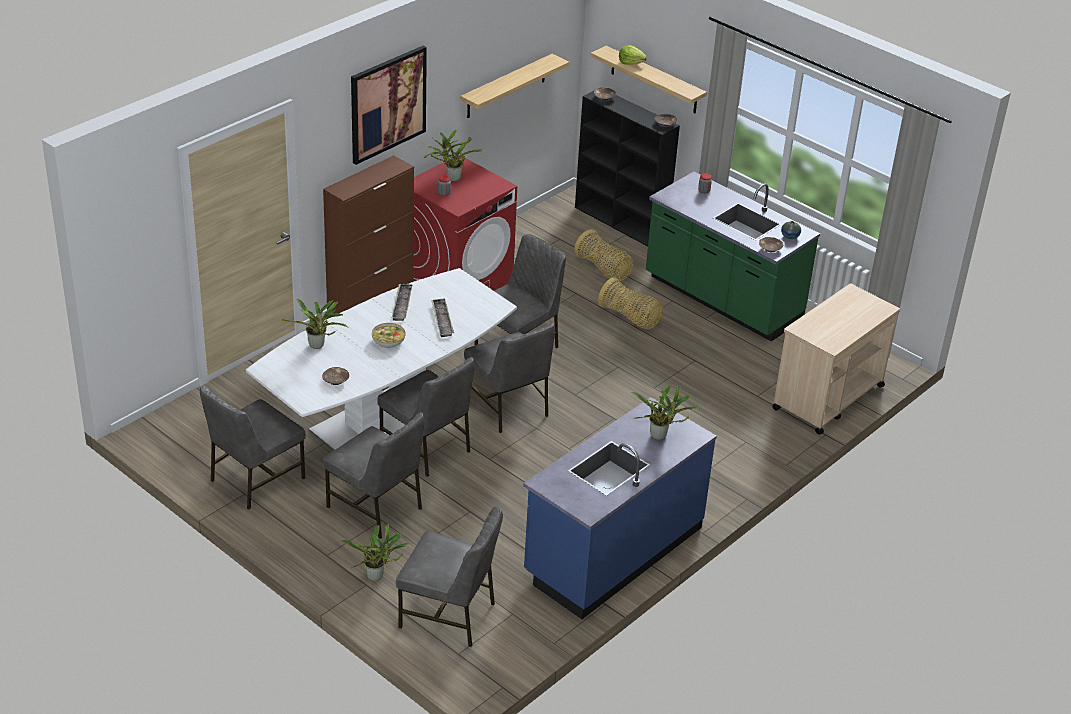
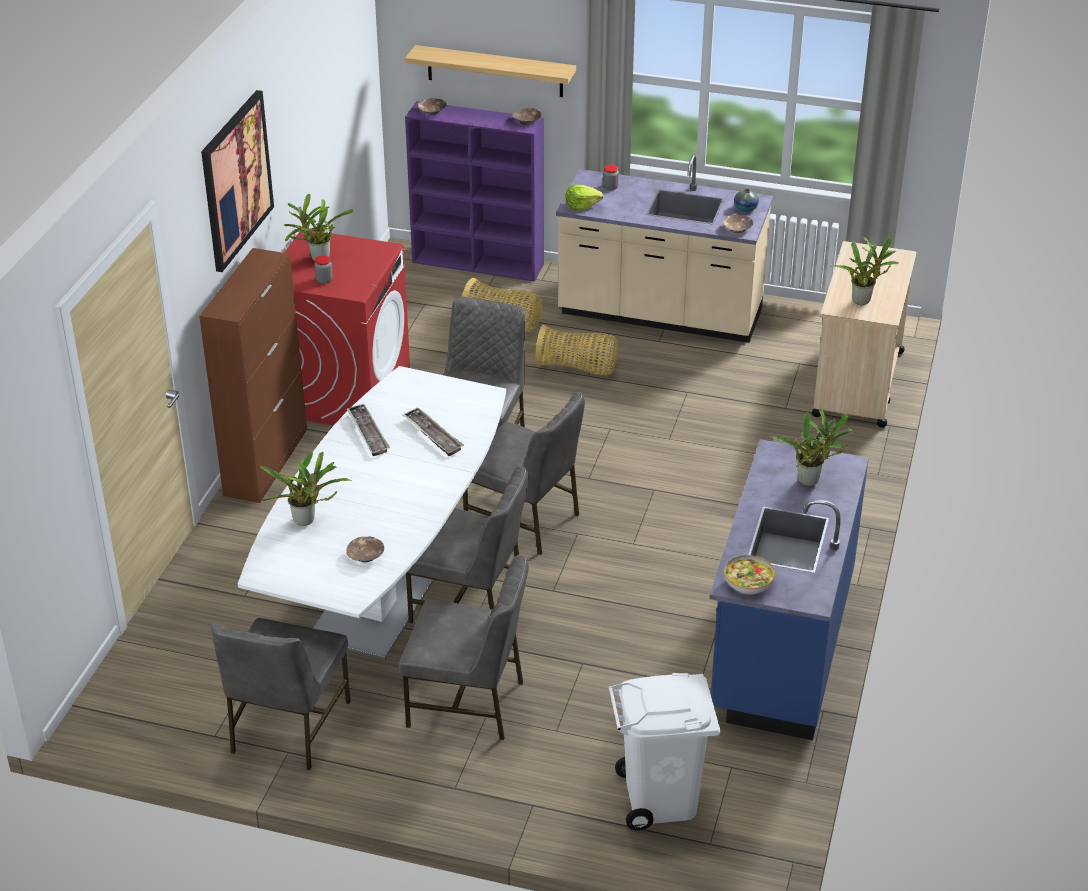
camera: 25 degrees left, 0 degrees up
(377, 577) = (538, 789): potted plant -> potted plant (863, 301)
(388, 341) = (390, 483): bowl -> bowl (749, 583)
(449, 615) = (661, 800): grey chair -> white trash can
(506, 86) = (327, 126): shelf -> none
(621, 223) = (479, 263): black bookcase -> purple bookcase
(631, 62) = (461, 56): lettuce -> lettuce (581, 206)
(722, 300) = (660, 314): green counter -> beige counter

